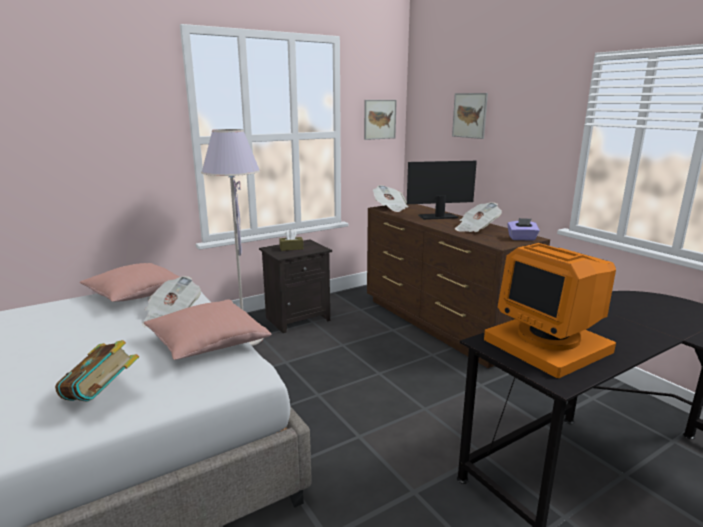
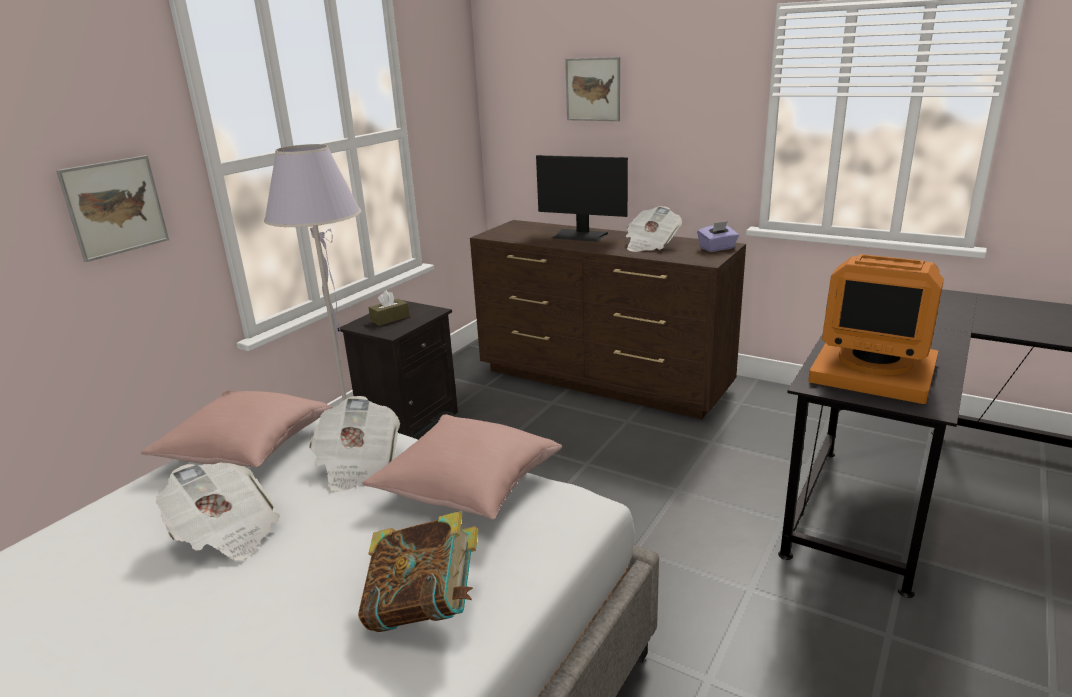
camera: 25 degrees left, 5 degrees up
(379, 119) = (450, 103): picture -> picture (115, 207)
(390, 208) = (502, 233): newspaper -> newspaper (226, 533)
(437, 216) = (580, 235): monitor -> monitor turned 120 degrees counterclockwise

